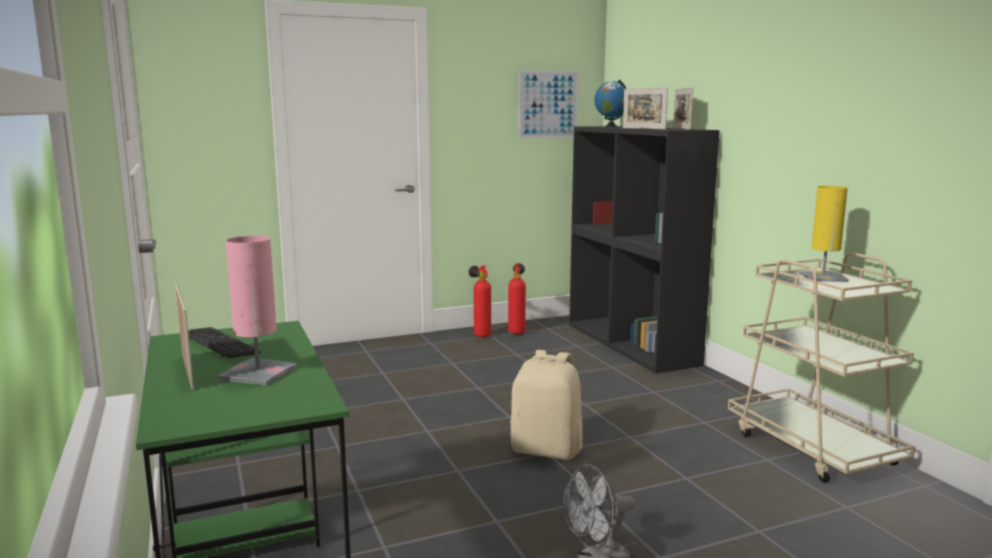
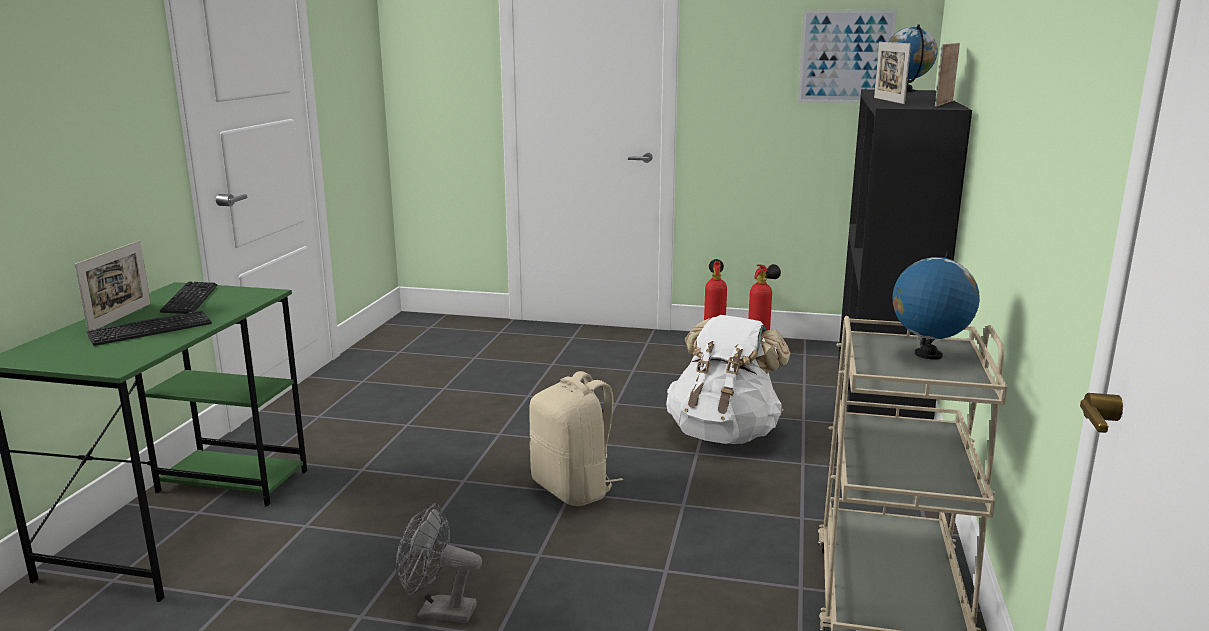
camera: 35 degrees right, 5 degrees up
(258, 373) = (151, 330): pink table lamp -> keyboard
(581, 387) = (724, 434): none -> white backpack
(823, 277) = (928, 355): yellow table lamp -> globe

